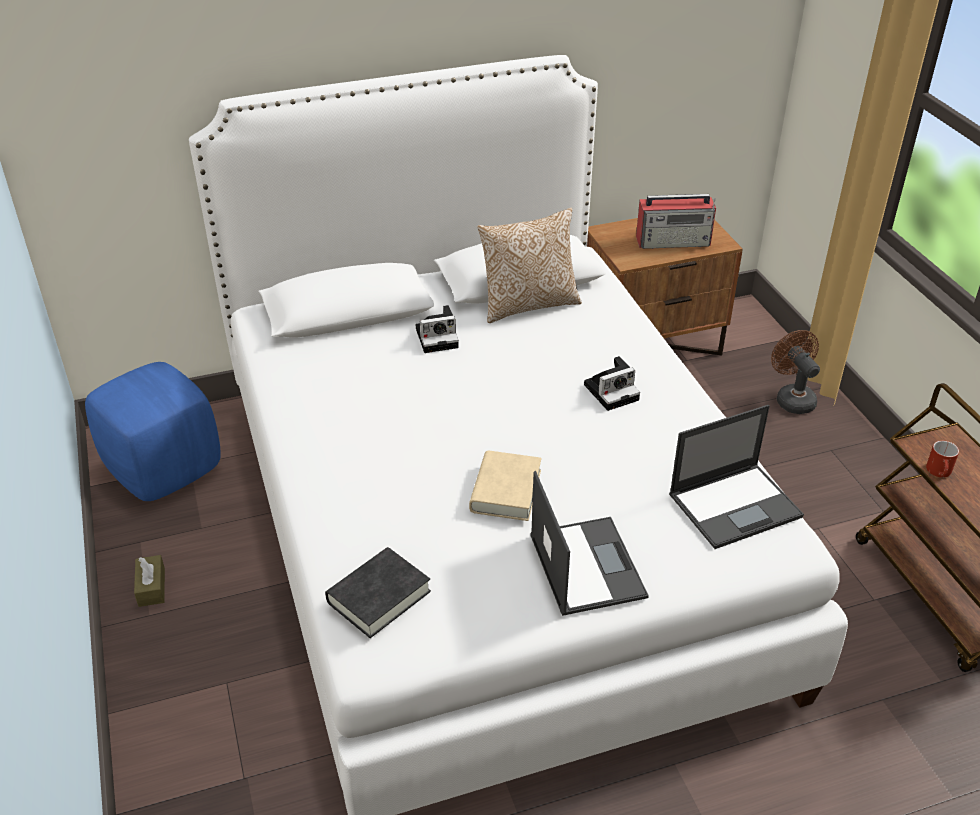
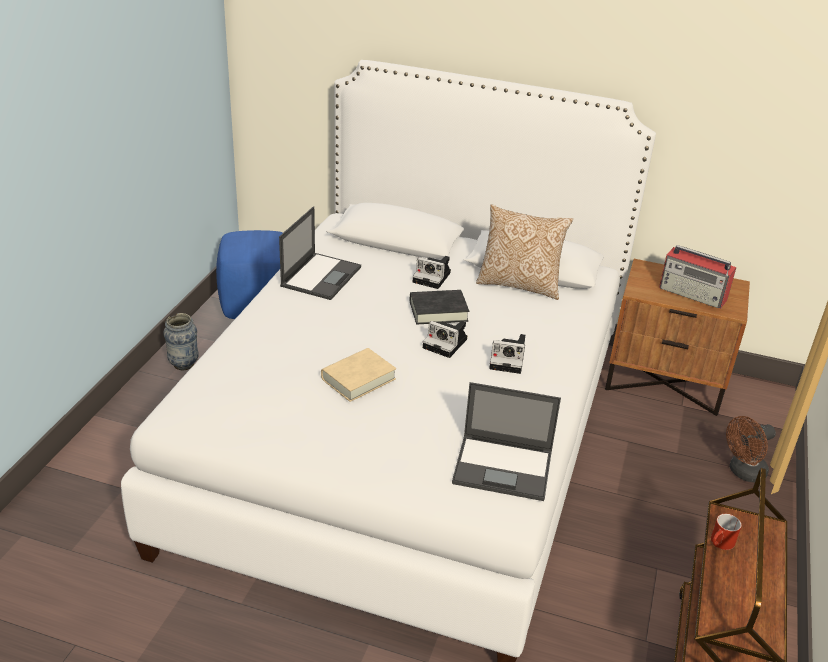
camera: 35 degrees right, 5 degrees down
(151, 587) = (183, 364): brown tissue box -> vase
(379, 597) = (212, 393): black book -> black book (438, 311)
(539, 404) = (447, 344): none -> camera
(586, 565) = (354, 445): laptop -> laptop (321, 276)
(792, 398) = (743, 472): brown fan -> brown fan turned 135 degrees counterclockwise

